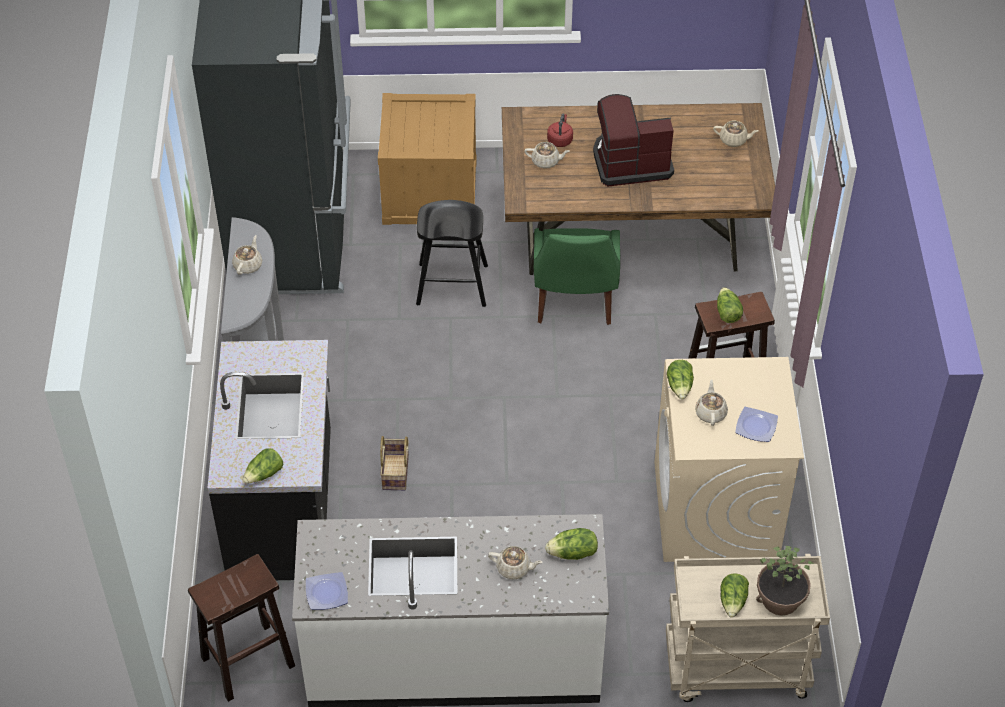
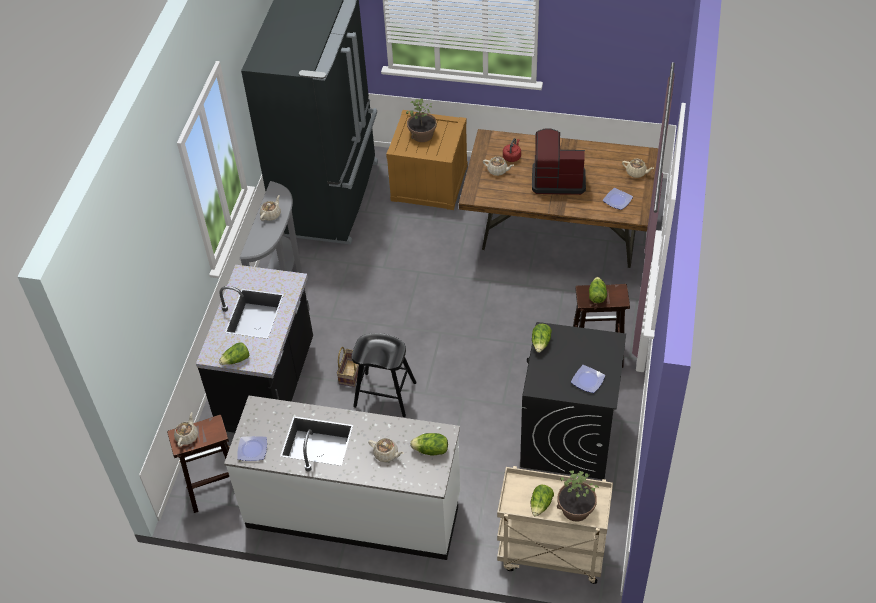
camera: 15 degrees right, 0 degrees up
(420, 125) = (422, 135): none -> potted plant
(452, 285) = (426, 249): black stool -> black stool (384, 394)
(574, 302) = (508, 273): green chair -> none
(710, 413) = (557, 365): beige teapot -> beige teapot (187, 436)
(716, 511) = (568, 437): beige washing machine -> black washing machine
(718, 181) = (616, 200): none -> plate

